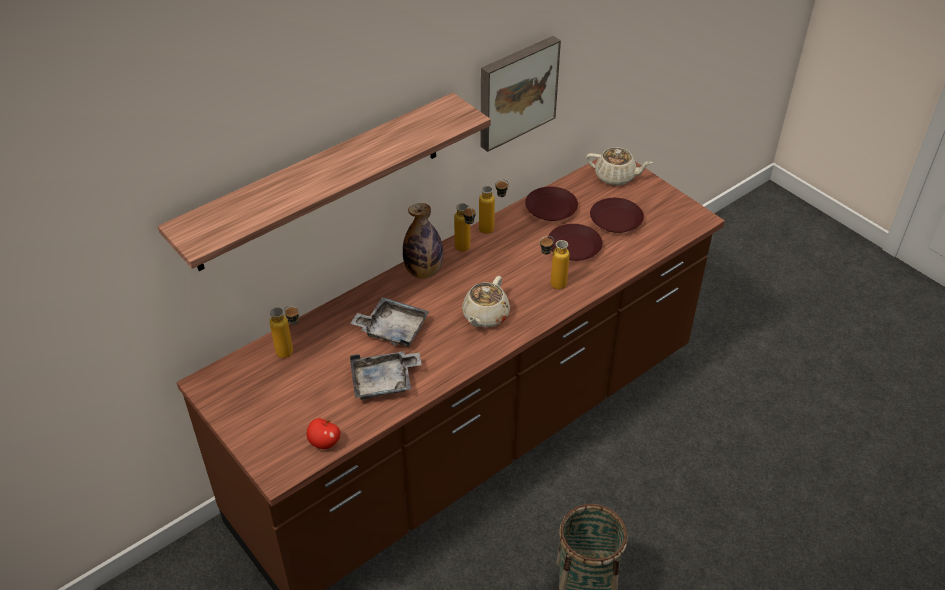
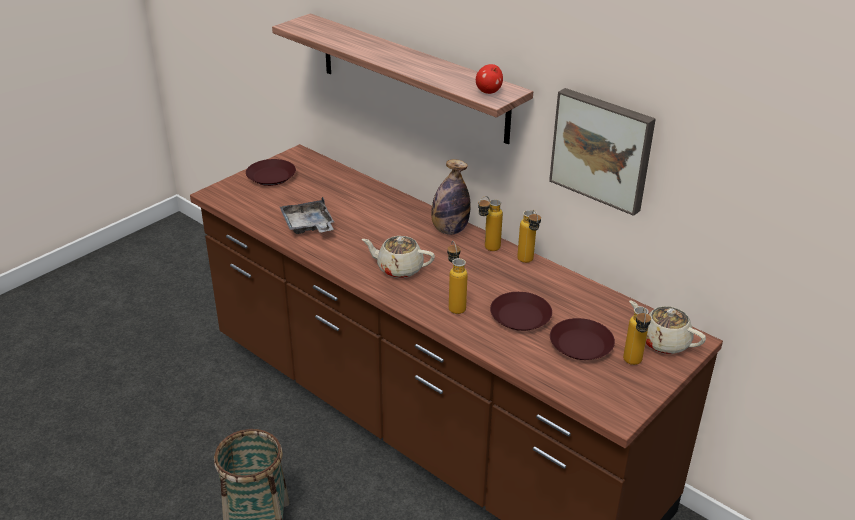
camera: 80 degrees right, 10 degrees down
(291, 354) = (334, 182): bottle -> bottle (633, 365)
(324, 442) = (242, 207): apple -> apple (488, 91)
(392, 329) = (371, 222): grey tray -> none
(551, 208) = (579, 297): brown plate -> brown plate (271, 177)
(616, 177) = (663, 342): beige teapot -> beige teapot turned 120 degrees clockwise

